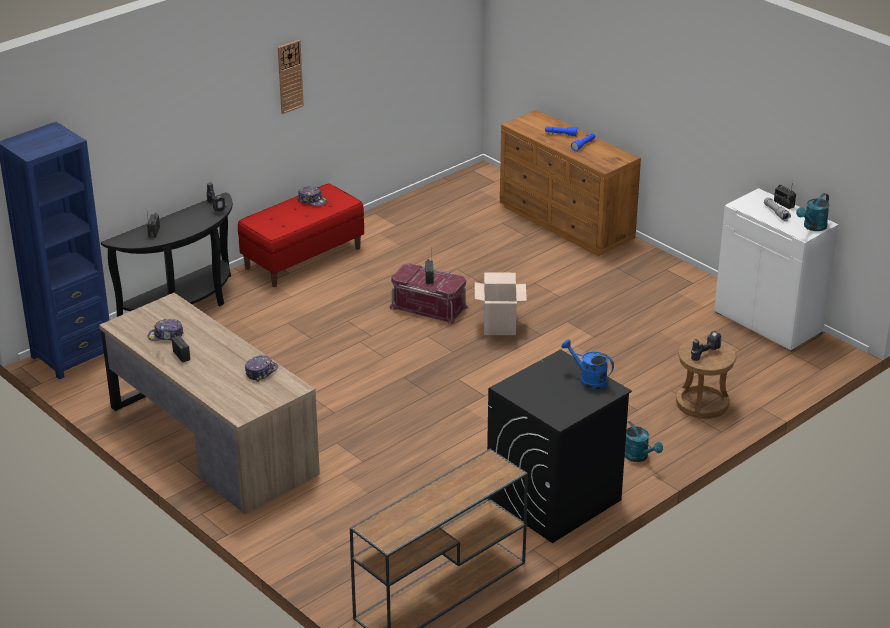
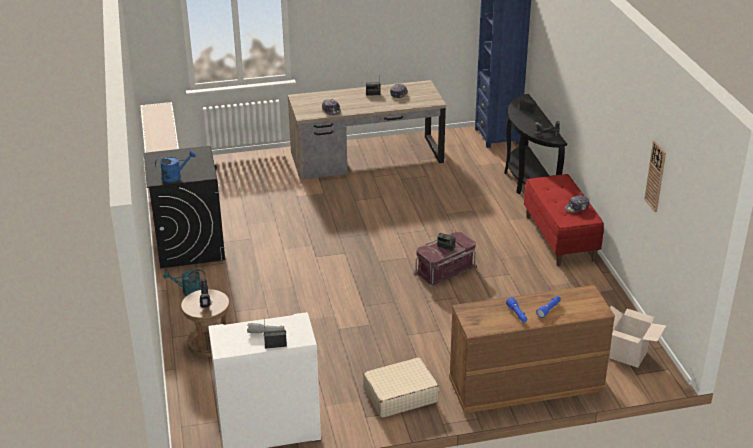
camera: 120 degrees right, 0 degrees up
(290, 76) = (607, 107): wall clock -> wall clock (655, 176)
(499, 326) = (392, 291): cardboard box -> cardboard box (628, 355)
(647, 275) = (400, 395): none -> beige suitcase
(812, 227) = (224, 341): turquoise watering can -> none

